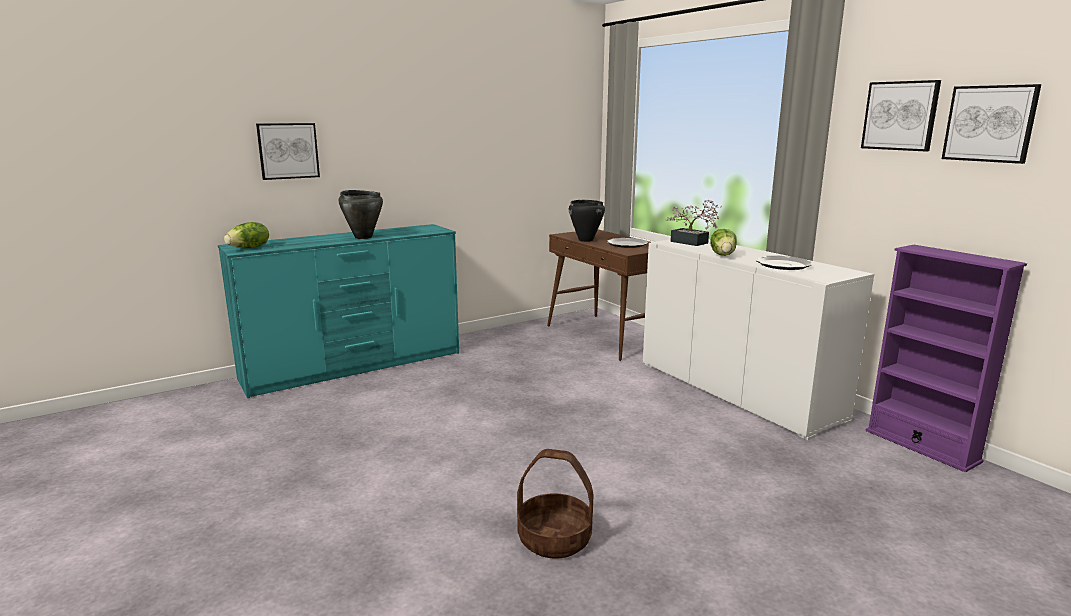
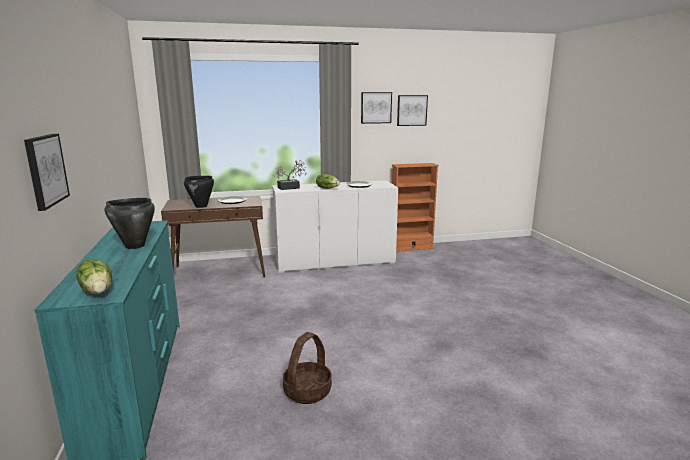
camera: 70 degrees left, 0 degrees up
(555, 538) = (457, 335): basket -> basket (307, 391)
(921, 446) = (411, 248): purple bookcase -> orange bookcase

